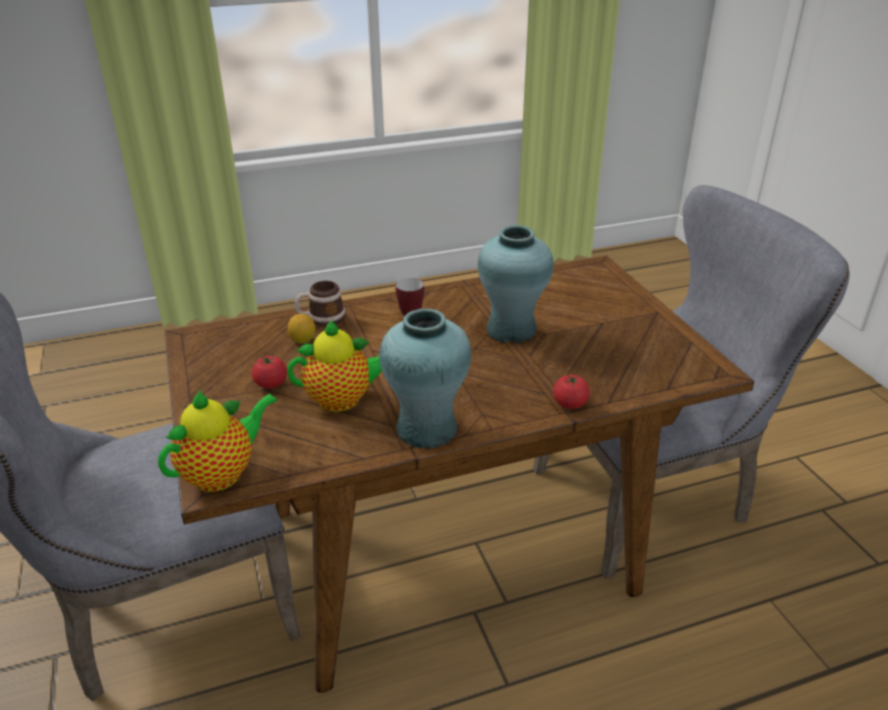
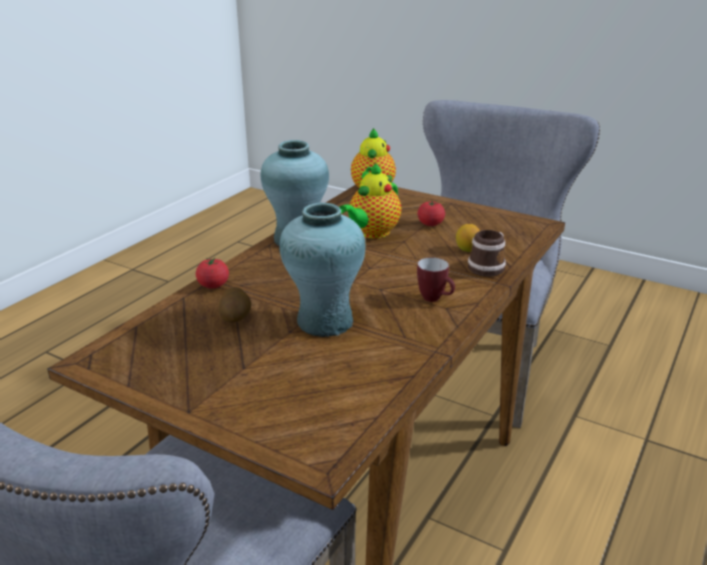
camera: 140 degrees right, 5 degrees down
(576, 361) = (236, 317): none -> potato

